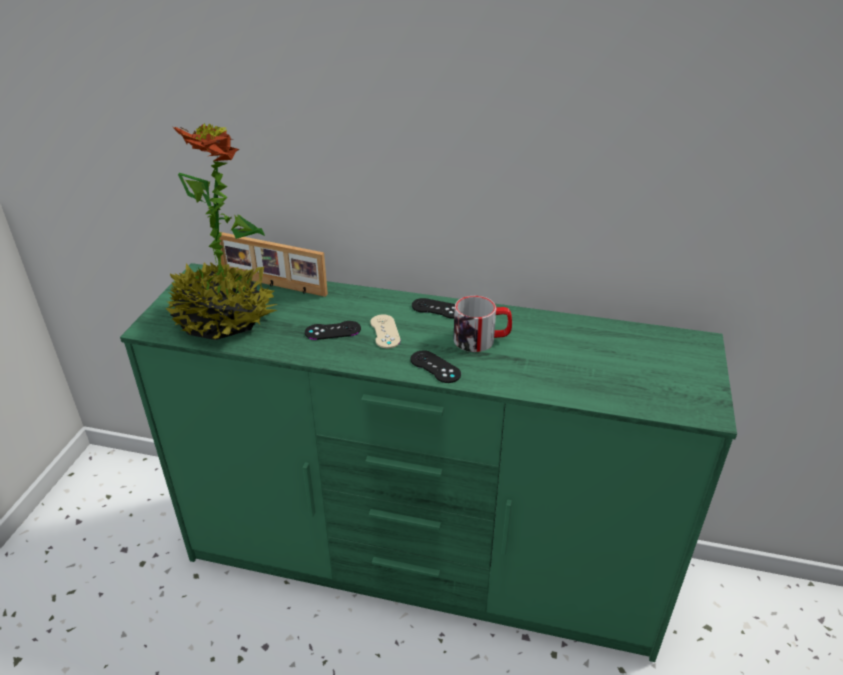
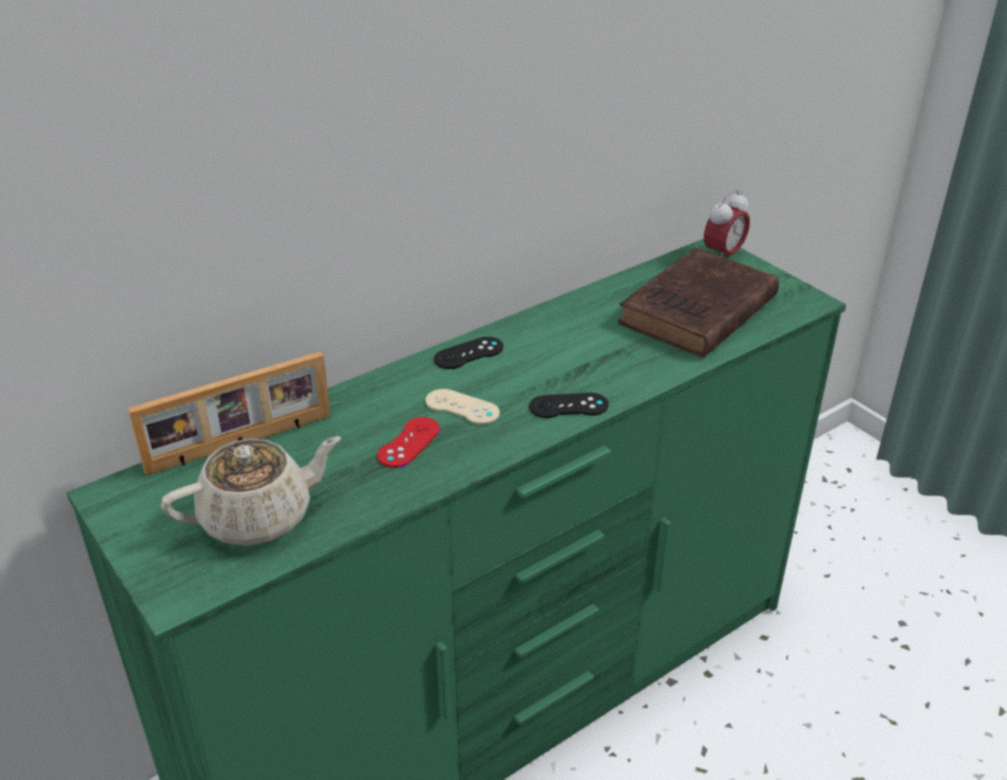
camera: 50 degrees left, 0 degrees up
(224, 319) = (259, 517): potted plant -> beige teapot
(333, 331) = (409, 442): black game controller -> red game controller
(482, 340) = (560, 355): mug -> none
(609, 369) = (696, 312): none -> brown book
(699, 349) = (723, 255): none -> alarm clock

